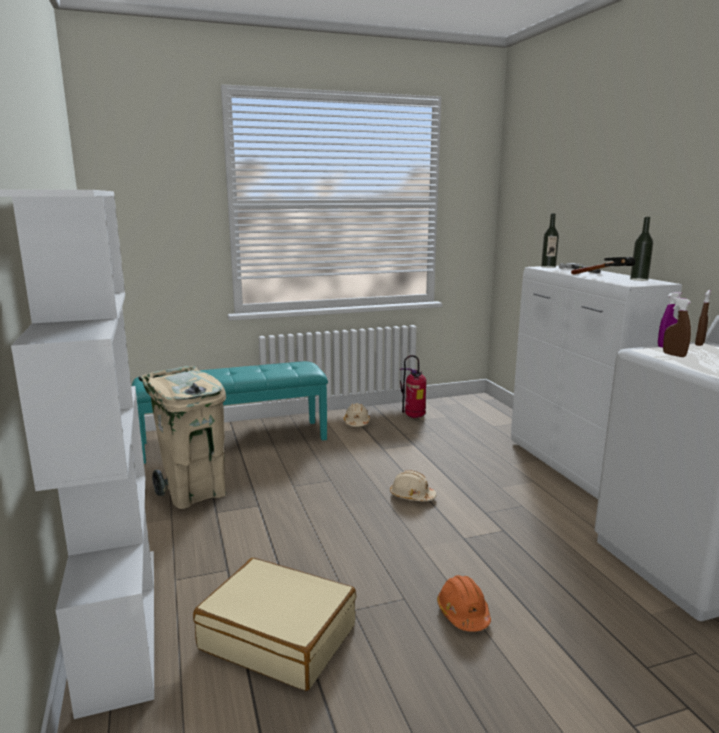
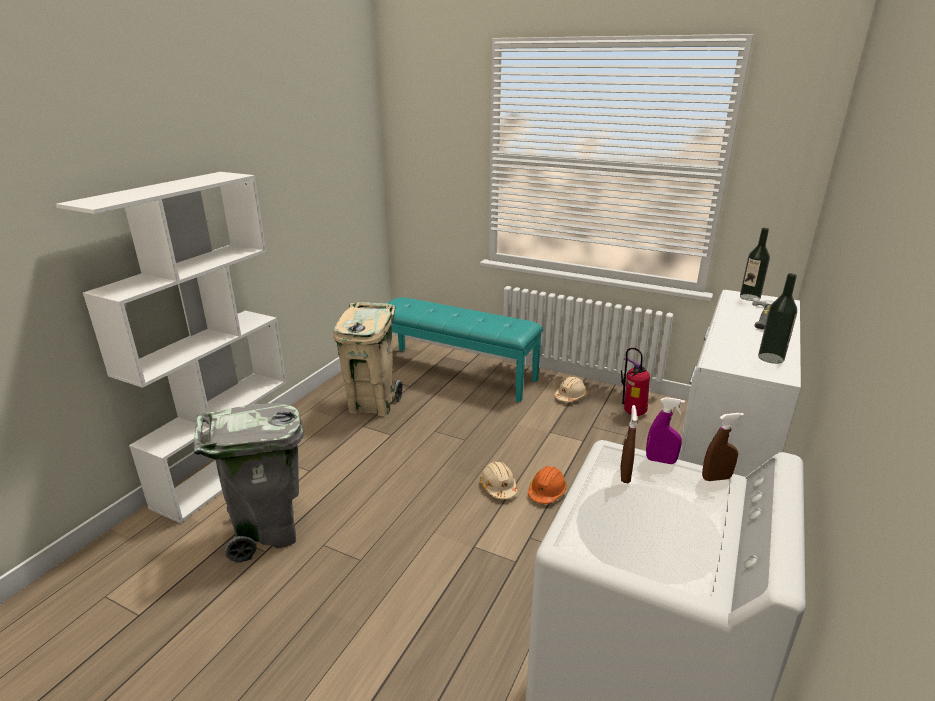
camera: 45 degrees right, 10 degrees up
(278, 636) = (267, 531): beige suitcase -> grey trash can
(463, 613) = (374, 598): orange hard hat -> orange hard hat (546, 492)
(603, 279) = (722, 342): hammer -> none

